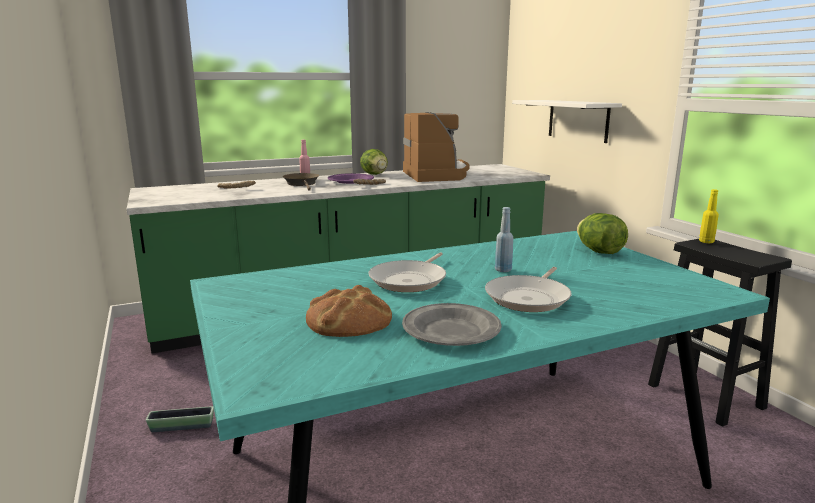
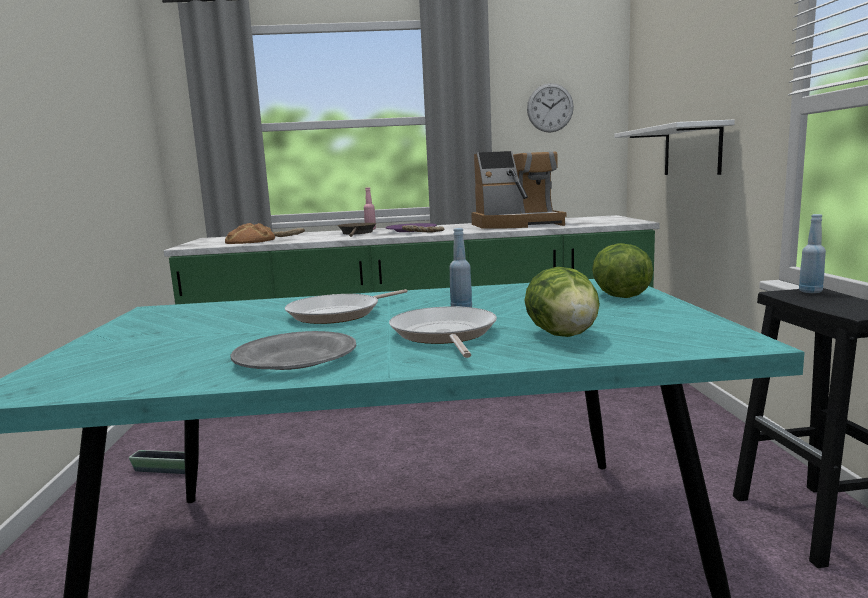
camera: 20 degrees right, 5 degrees down
(349, 319) = (212, 342): bread -> bread (250, 241)
(374, 174) = (448, 225): lettuce -> lettuce (563, 335)
(437, 175) = (517, 224): coffee machine -> coffee machine turned 75 degrees clockwise
(449, 70) = (550, 108): none -> wall clock
(529, 298) = (444, 335): frying pan -> frying pan turned 120 degrees clockwise
(706, 242) = (810, 291): yellow bottle -> blue bottle

